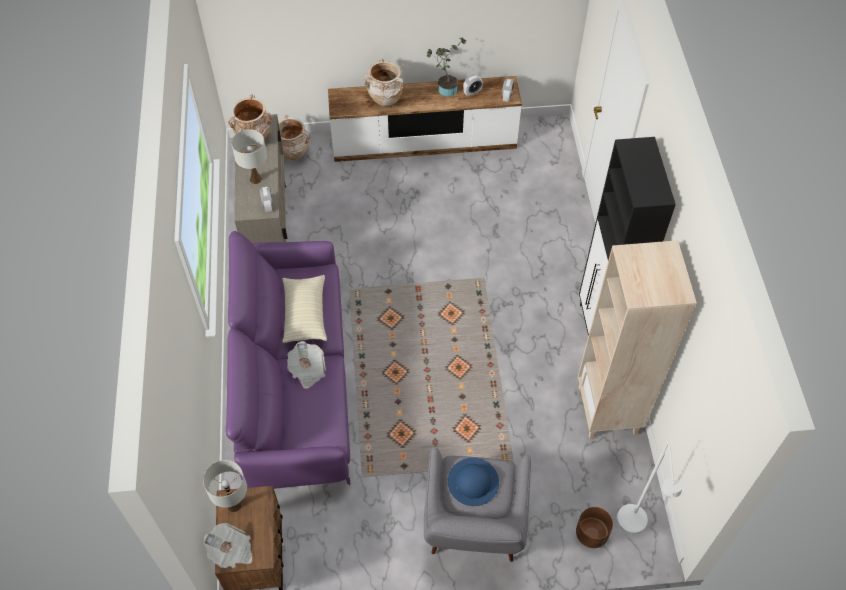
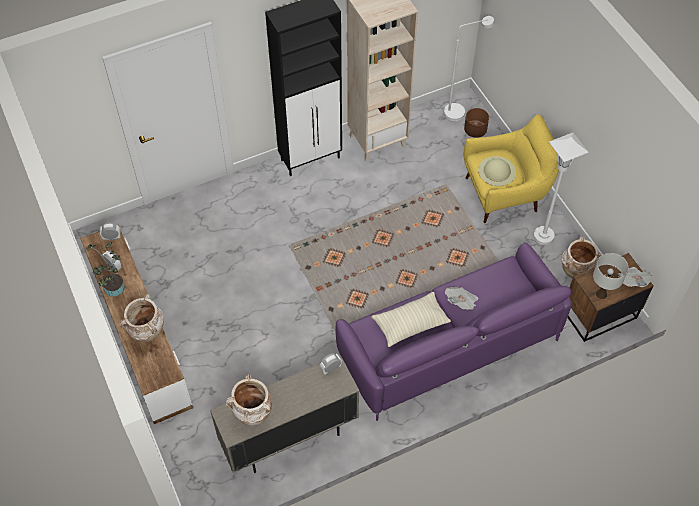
camera: 110 degrees left, 0 degrees up
(255, 179) = (303, 392): white table lamp -> none
(294, 156) = (196, 448): beige vase -> beige vase (575, 272)
(392, 544) = (543, 236): none -> white floor lamp
(473, 481) = (497, 171): blue hat -> beige hat
(474, 526) = (505, 194): grey armchair -> yellow armchair

